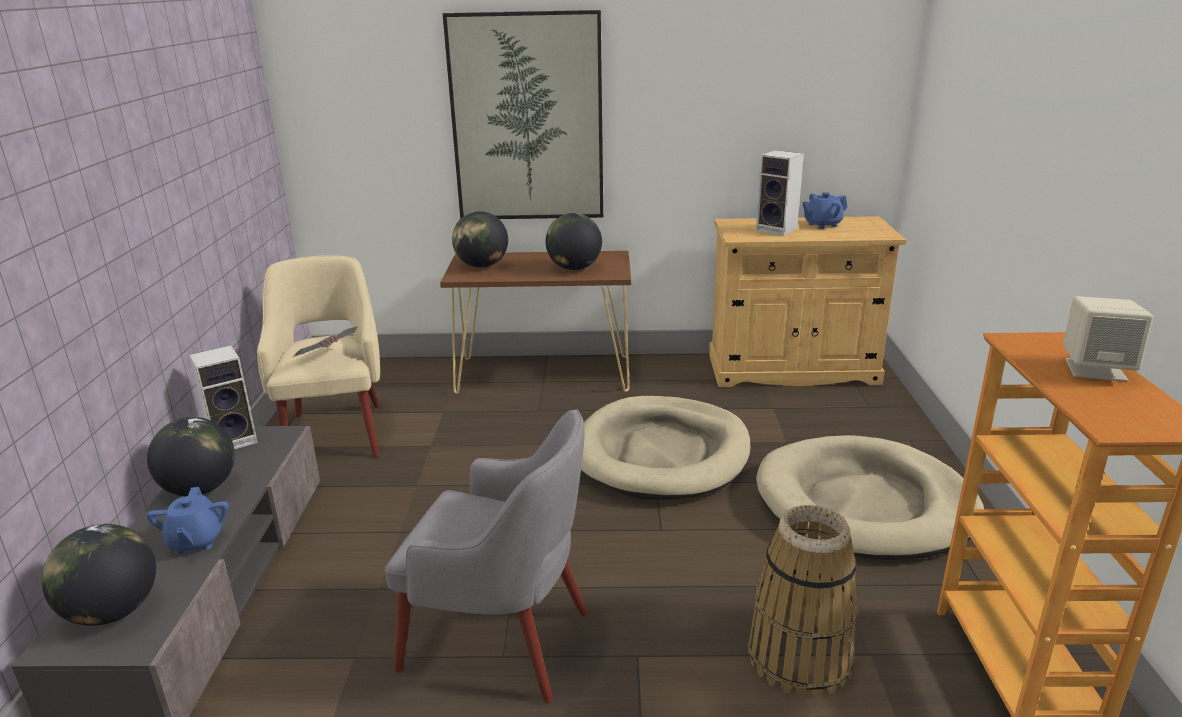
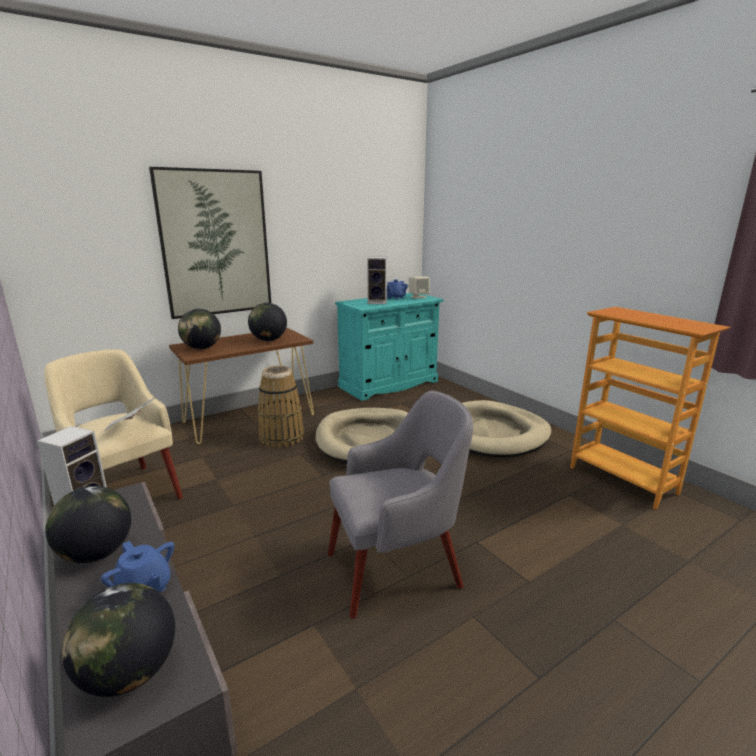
camera: 35 degrees left, 5 degrees down
(792, 369) = (389, 384): beige cabinet -> turquoise cabinet
(799, 658) = (545, 509): basket -> basket (282, 437)
(1095, 370) = (648, 316): beige speaker -> beige speaker (418, 297)

